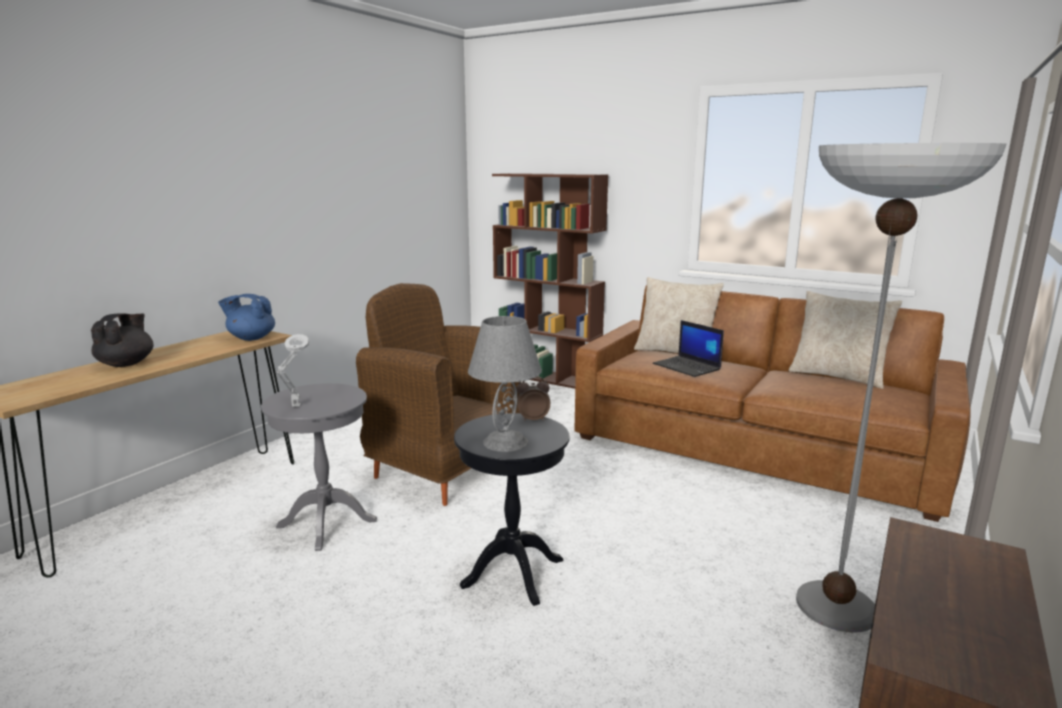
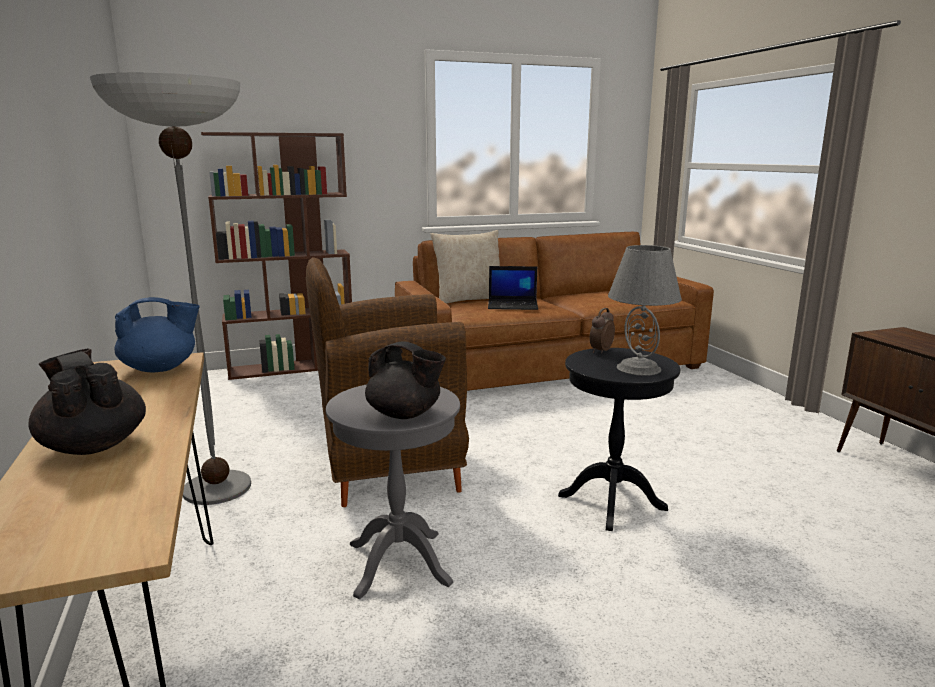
camera: 50 degrees left, 0 degrees up
(251, 338) = (161, 368): blue teapot -> blue teapot turned 150 degrees counterclockwise
(295, 407) = (405, 414): grey table lamp -> black teapot
(836, 606) = (756, 425): floor lamp -> floor lamp (217, 488)
(837, 376) = (593, 290): beige pillow -> none

